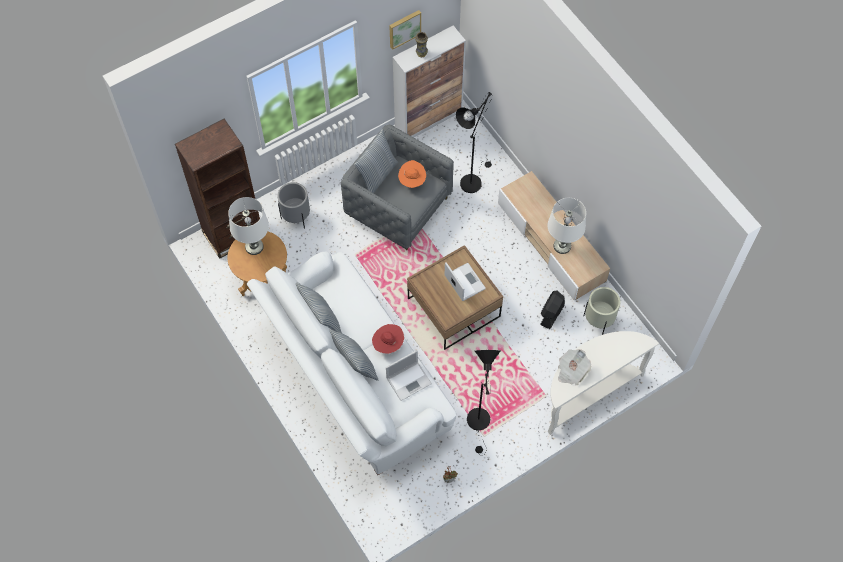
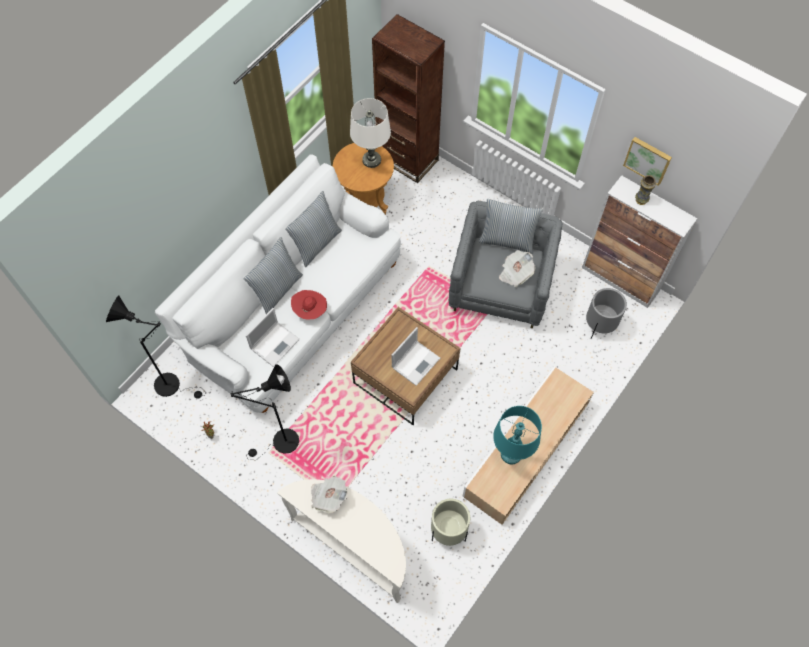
camera: 70 degrees right, 0 degrees up
(296, 217) = (447, 203): grey planter -> grey planter (599, 326)
(409, 380) = (275, 343): laptop -> laptop turned 90 degrees counterclockwise
(412, 181) = (515, 273): orange hat -> newspaper
(472, 180) = (566, 345): black floor lamp -> black floor lamp (172, 385)
(551, 313) = (437, 477): black fan -> none
(562, 246) = (511, 454): white table lamp -> turquoise table lamp

